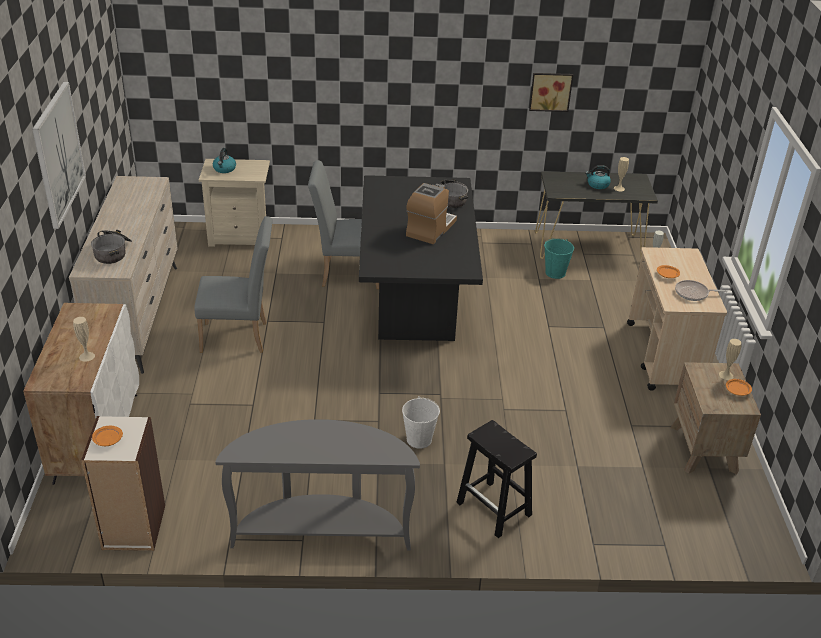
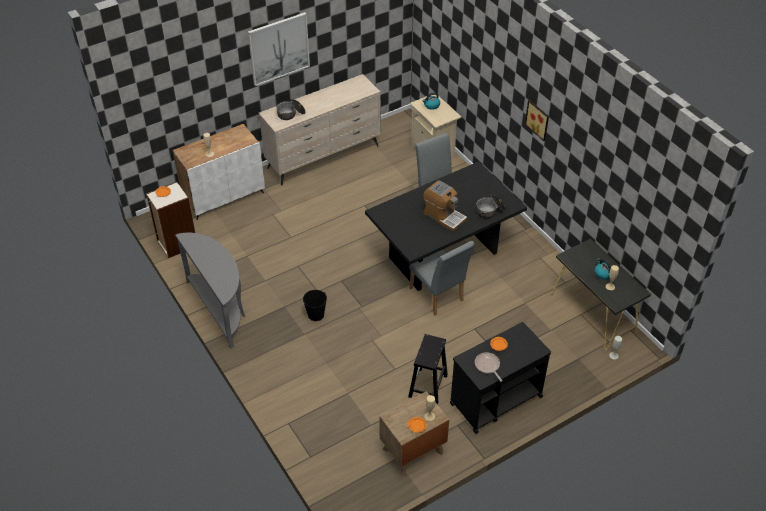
camera: 60 degrees right, 10 degrees up
(240, 337) = (340, 203): grey chair -> grey chair (438, 297)
(419, 439) = (315, 314): white bucket -> black bucket
(430, 229) = (444, 216): coffee machine -> coffee machine turned 45 degrees clockwise
(495, 509) = (284, 370): black stool -> black stool (428, 386)
(550, 91) = (604, 186): picture -> picture (538, 119)
(555, 273) = (541, 308): turquoise bucket -> none
(664, 356) = (495, 400): beige cart -> black cart

